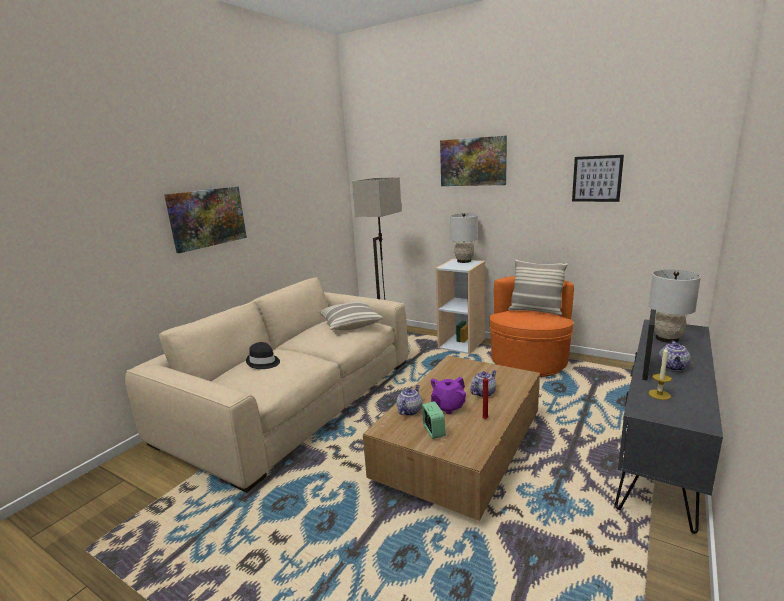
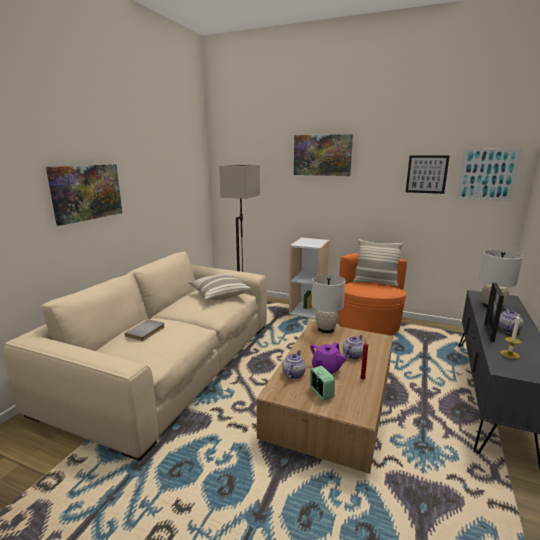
camera: 10 degrees left, 0 degrees up
(263, 362) = (146, 331): black hat -> grey book
(464, 261) = (312, 239): white table lamp -> white table lamp (326, 329)
(672, 176) = (487, 174): none -> picture

